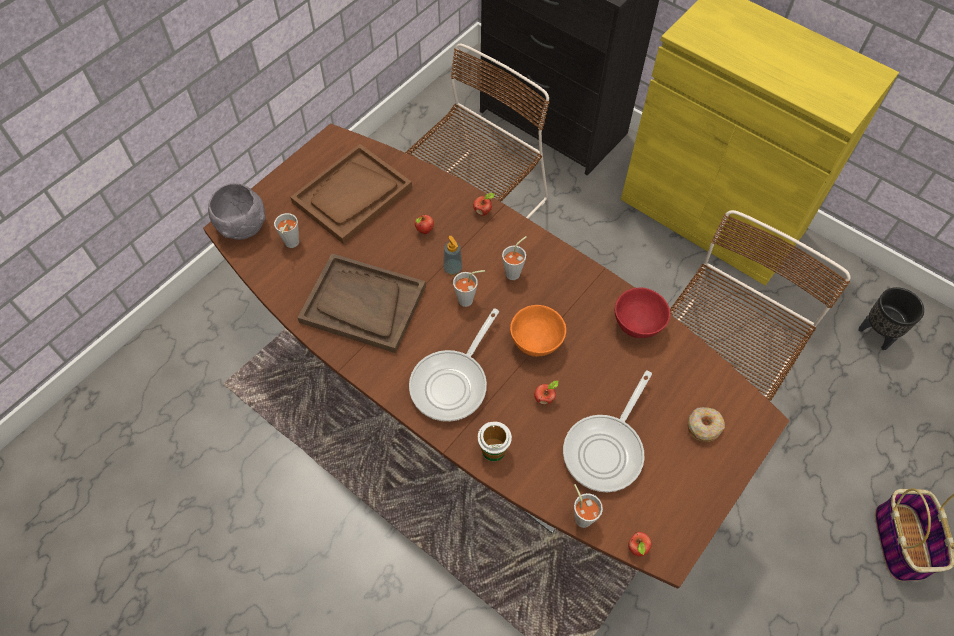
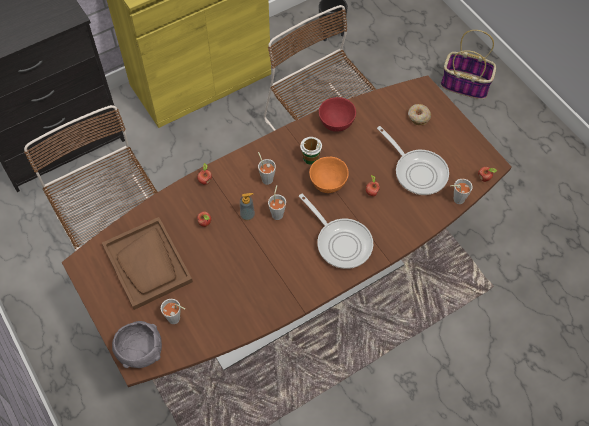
camera: 70 degrees left, 0 degrees up
(362, 304) = (254, 282): brown tray -> none
(493, 449) = (398, 233): cup -> cup (310, 158)

